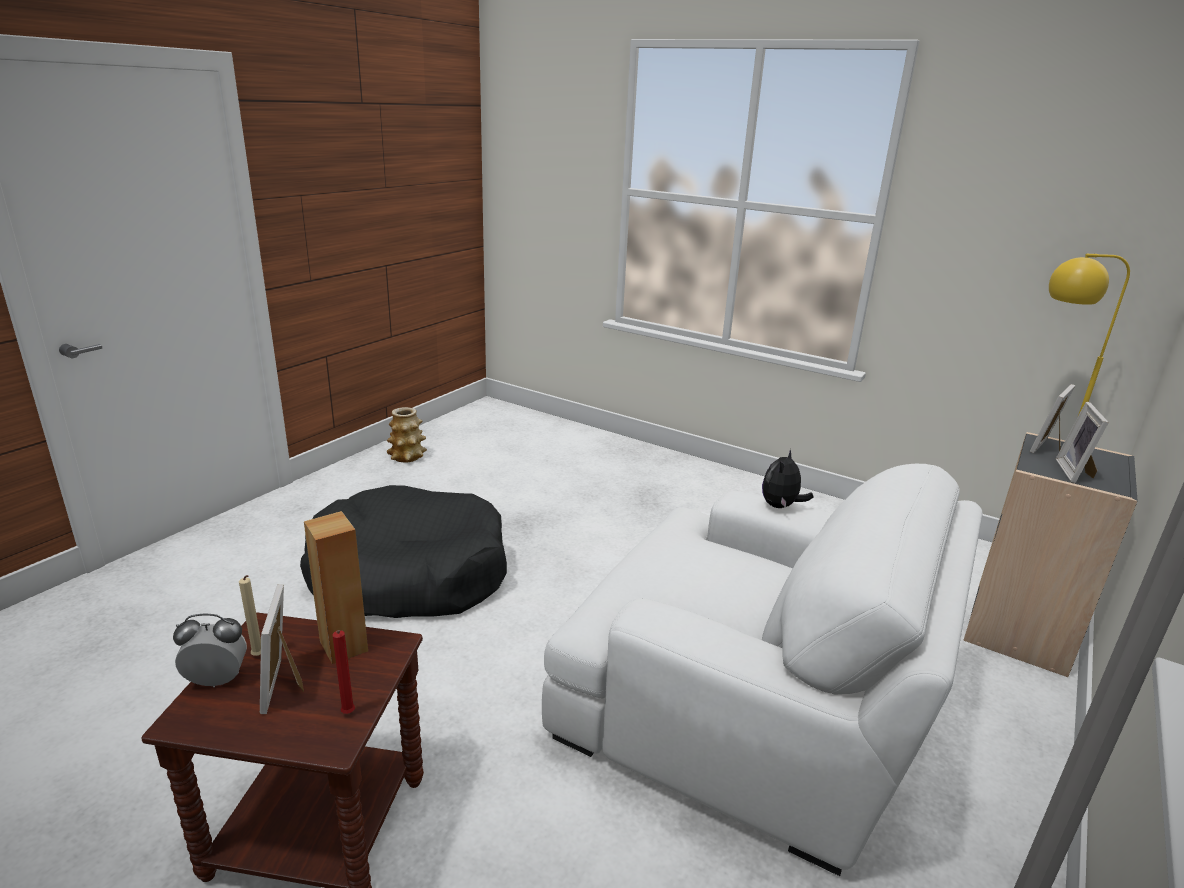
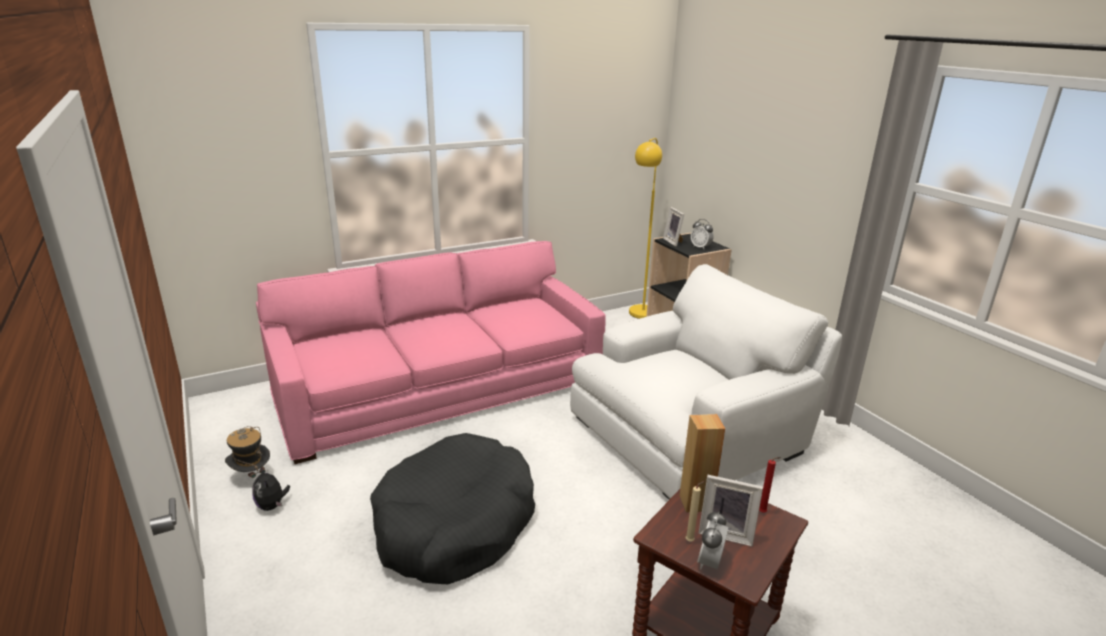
camera: 60 degrees left, 0 degrees up
(407, 457) = (251, 477): vase -> hat
(626, 488) = (440, 388): none -> pink sofa
(781, 506) = (640, 323): plush toy -> plush toy (272, 506)
(1076, 472) = (700, 247): picture frame -> alarm clock

